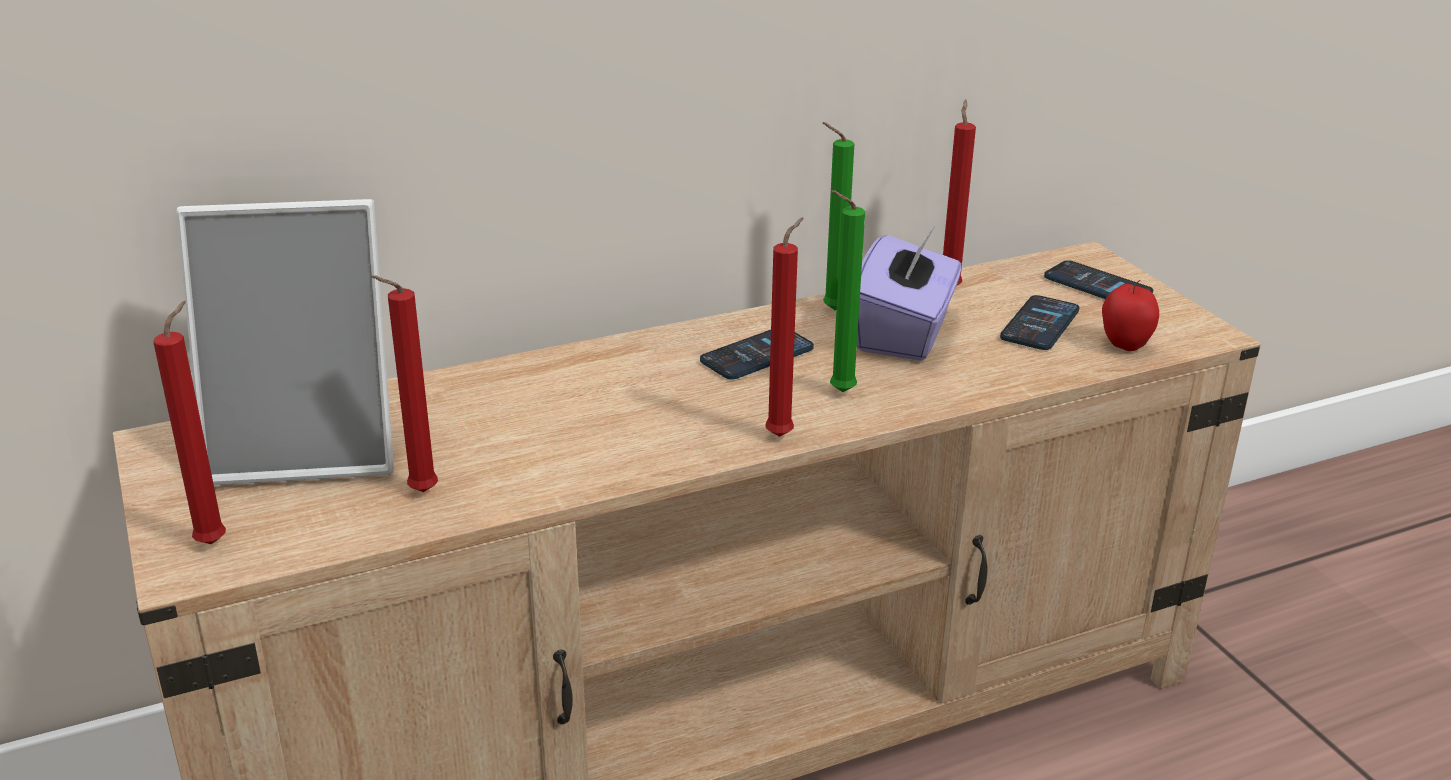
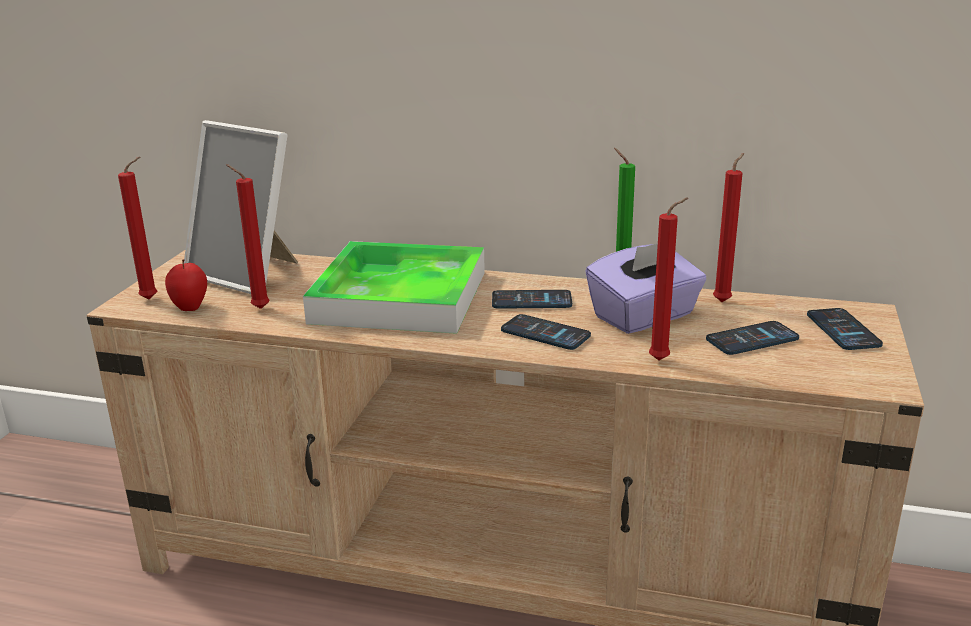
camera: 40 degrees right, 5 degrees down
(590, 405) = (400, 297): none -> tray
(782, 434) = (474, 343): red candle -> red candle (662, 360)
(838, 392) = (545, 333): green candle -> phone
(1124, 345) = (797, 370): apple -> apple (190, 307)

